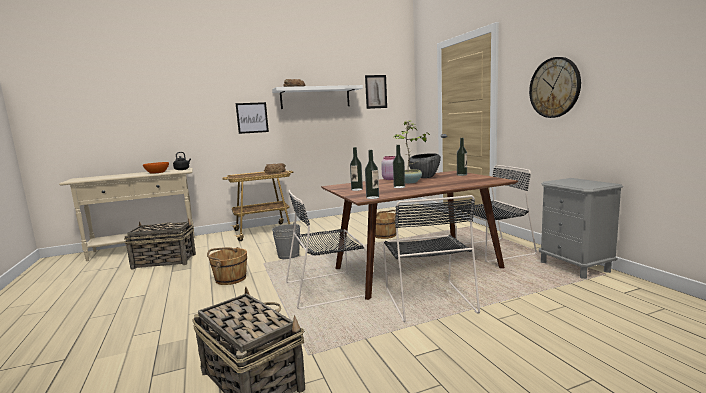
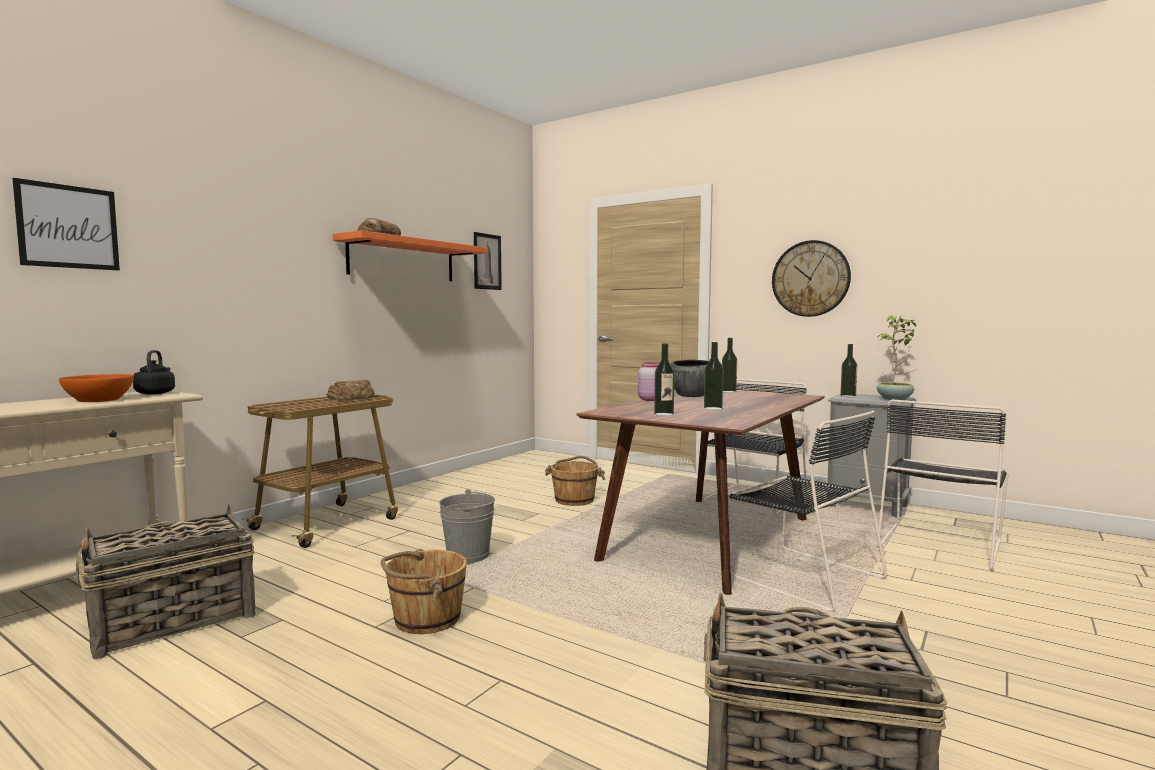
camera: 35 degrees left, 5 degrees down
(252, 117) = (293, 286): picture -> picture (68, 226)
(315, 97) = (402, 260): white shelf -> orange shelf
(328, 288) = (642, 593): black chair -> black chair (940, 543)
(372, 197) = (737, 422): bottle -> bottle (848, 396)
(410, 182) = (700, 402): potted plant -> potted plant (895, 399)

